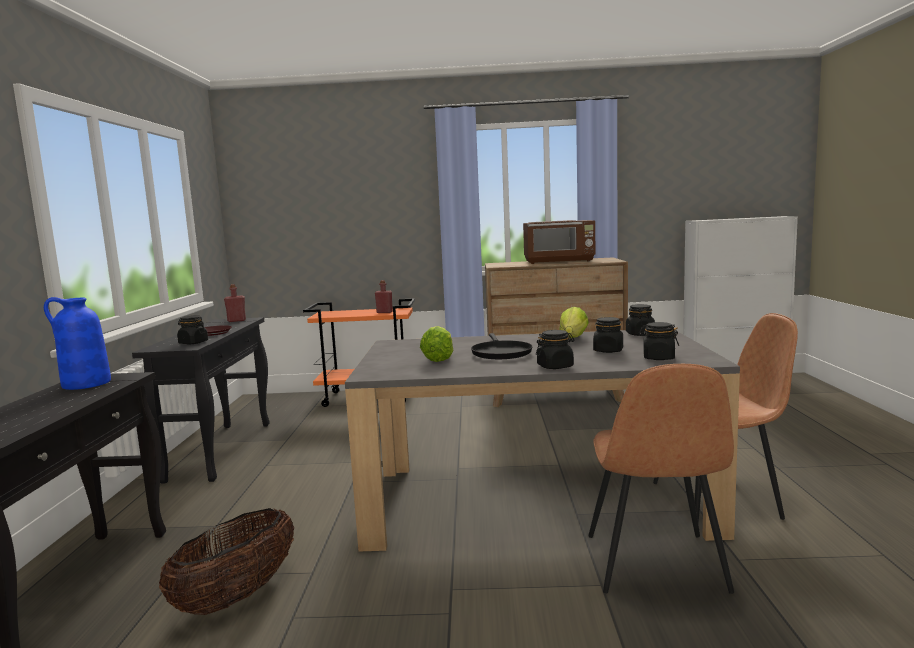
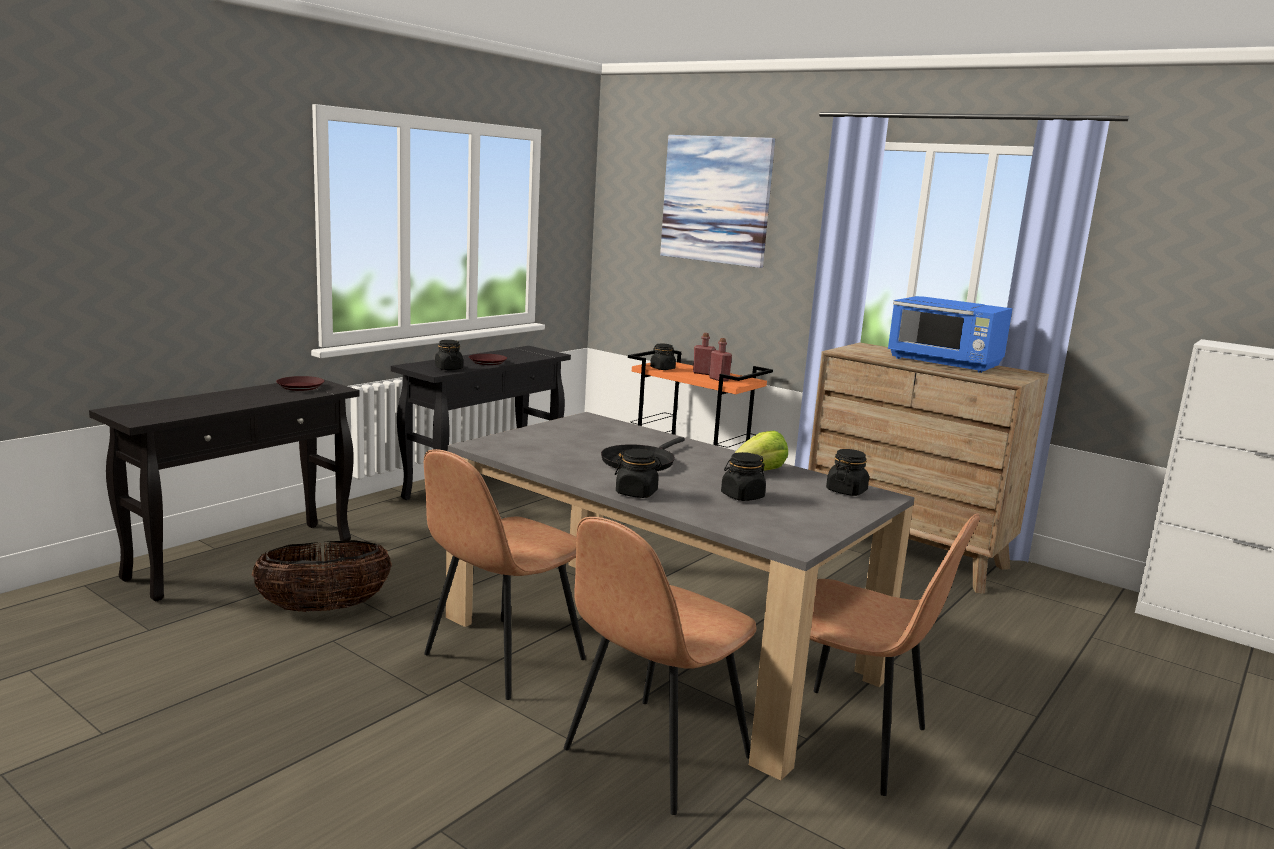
camera: 35 degrees right, 5 degrees up
(85, 384) = (300, 387): blue vase -> brown plate
(236, 320) = (539, 352): red bottle -> red bottle (702, 373)
(340, 180) = (716, 200): none -> picture
(439, 359) = (573, 449): lettuce -> none
(453, 558) = (501, 658): none -> brown chair
(559, 261) = (945, 363): brown microwave -> blue microwave
(658, 358) = (759, 522): black jar -> black jar (662, 368)

